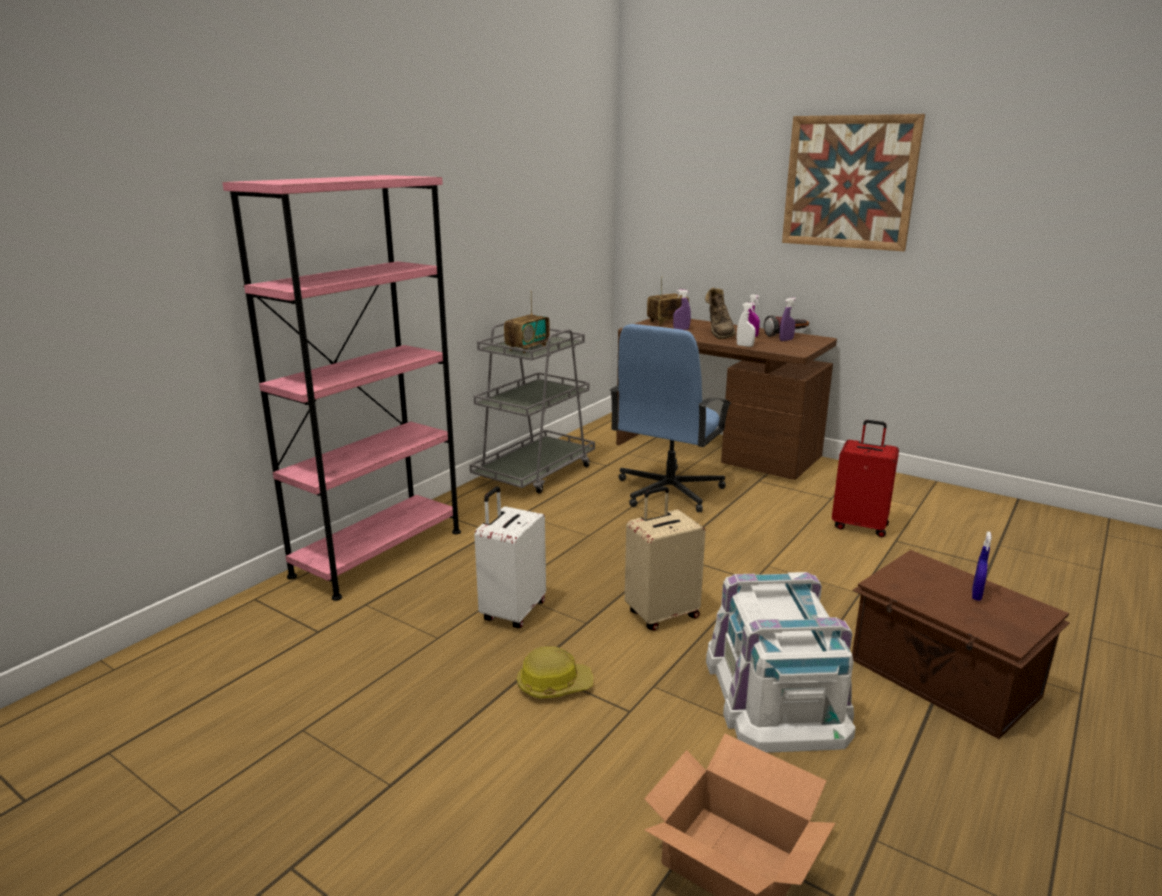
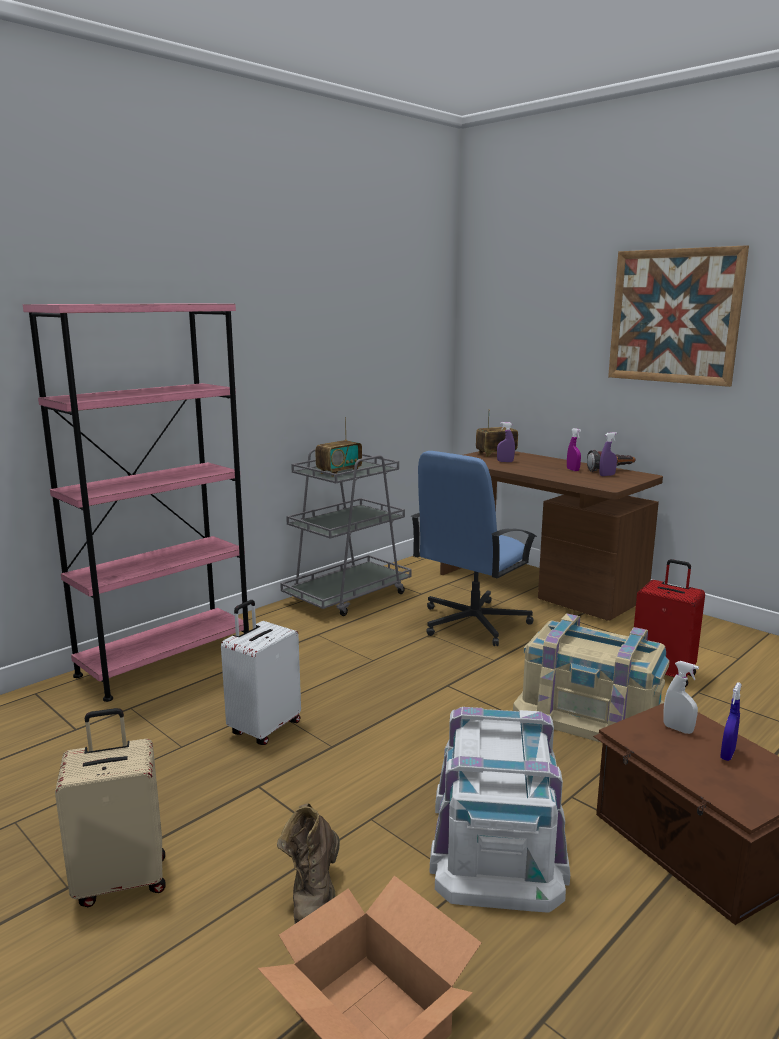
camera: 10 degrees right, 5 degrees down
(554, 685) = (271, 806): hard hat -> none
(661, 614) = (412, 745): beige suitcase -> beige suitcase (122, 880)
(719, 334) = (540, 467): brown boot -> brown boot (314, 898)
(745, 346) = (559, 479): white spray bottle -> white spray bottle (678, 729)
(811, 569) = (590, 714): none -> beige storage box

